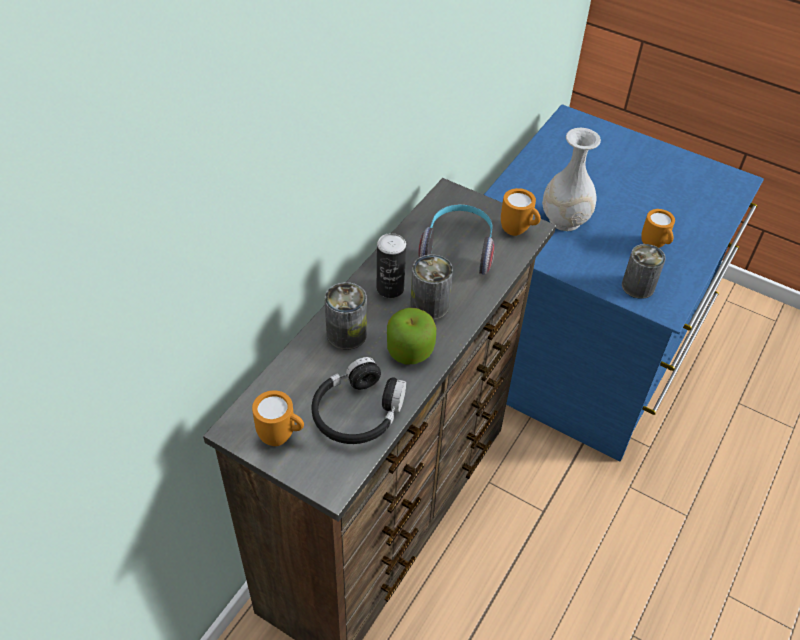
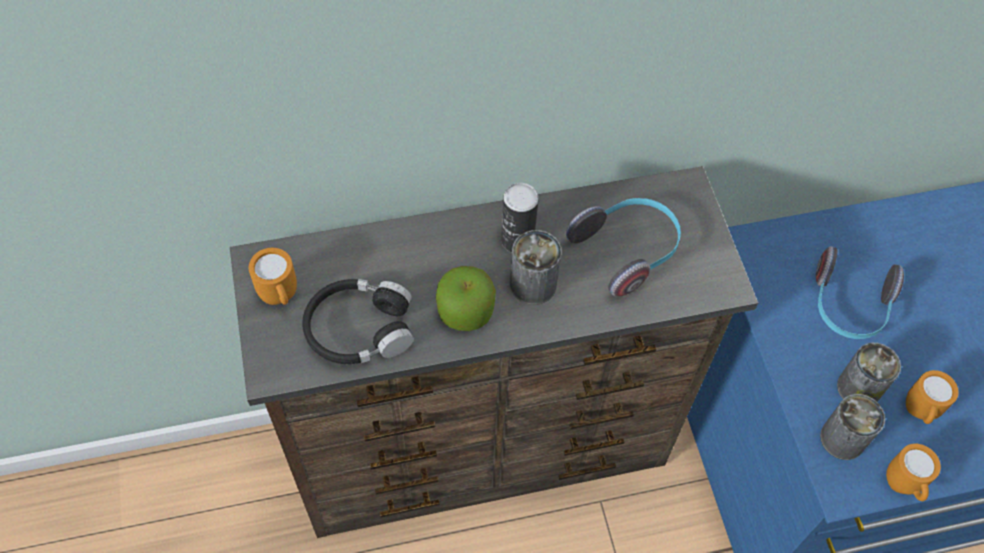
camera: 45 degrees right, 10 degrees up
(346, 333) = (431, 252): can -> can (858, 388)
(518, 231) = (709, 279): orange mug -> orange mug (903, 486)
(564, 220) = (849, 306): white vase -> headphones

